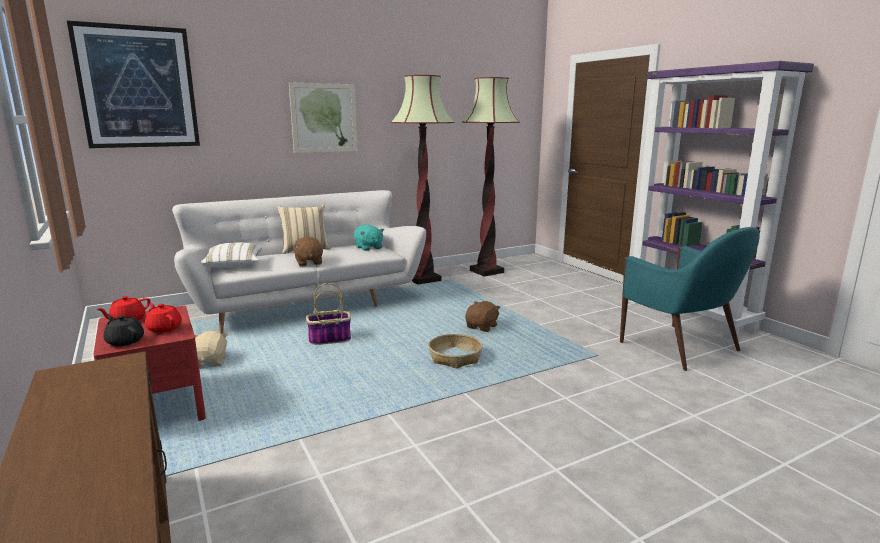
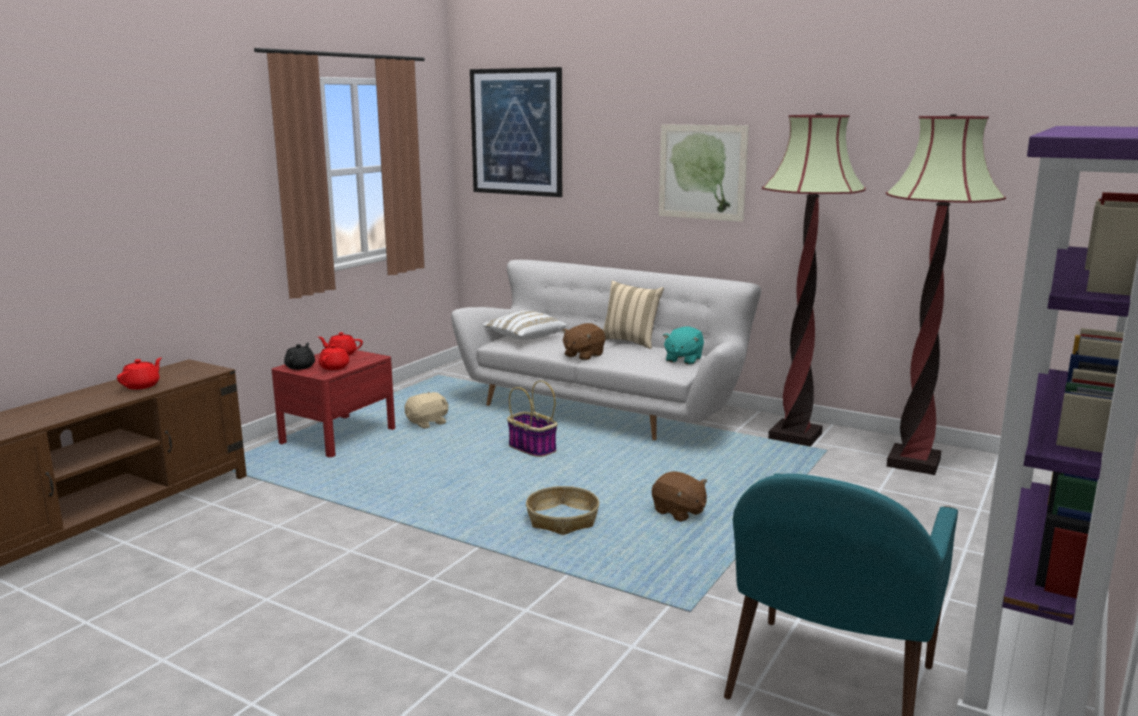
camera: 60 degrees right, 0 degrees up
(95, 407) = (142, 385): none -> red teapot
(482, 327) = (679, 512): brown plush toy -> brown plush toy turned 45 degrees clockwise

